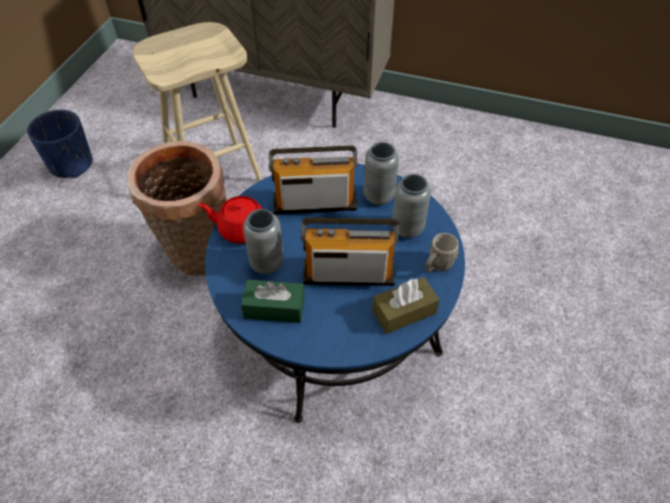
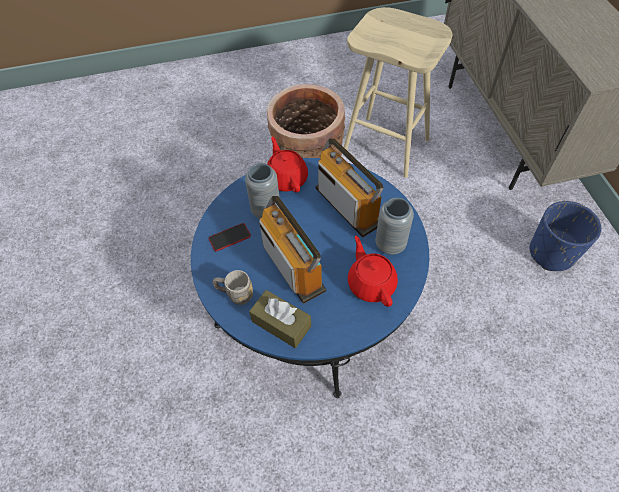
camera: 60 degrees right, 5 degrees up
(71, 164) = (325, 71): blue planter -> blue planter (551, 253)
(274, 308) = (229, 237): green tissue box -> phone
(407, 228) = (371, 283): grey vase -> red teapot
(437, 266) = (346, 325): grey mug -> grey mug (235, 294)

